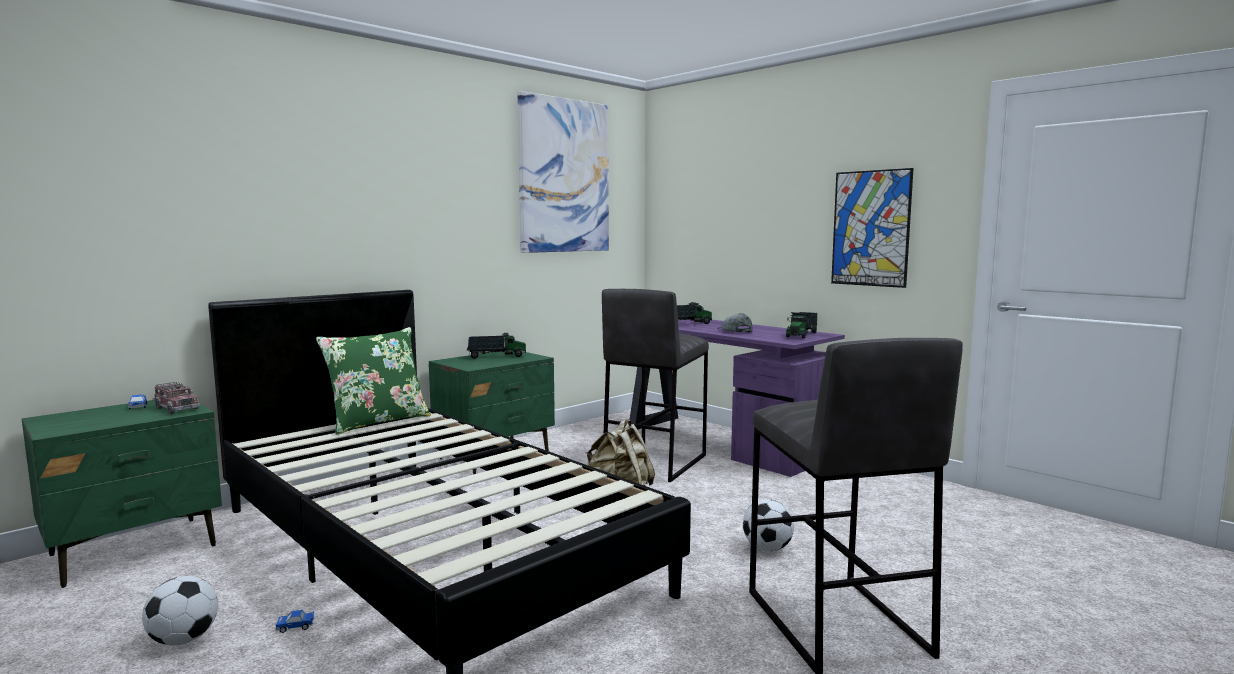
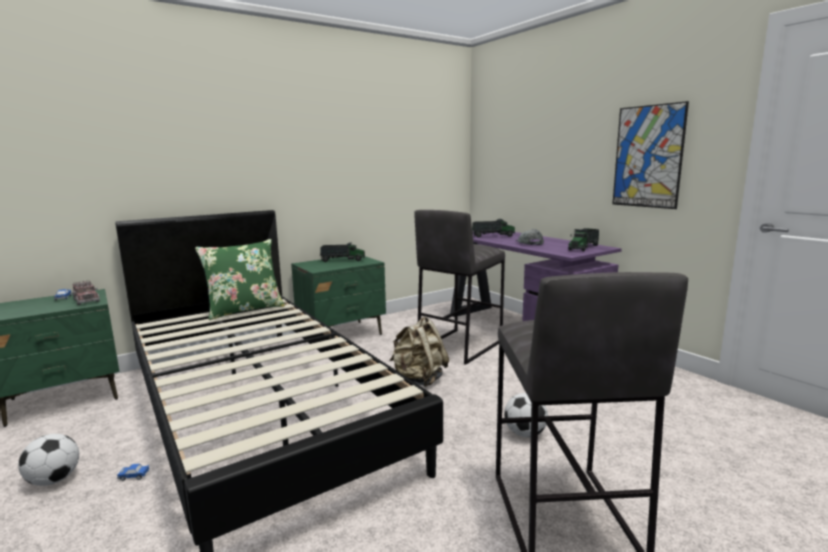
camera: 10 degrees right, 5 degrees up
(564, 176) = (400, 119): picture -> none

